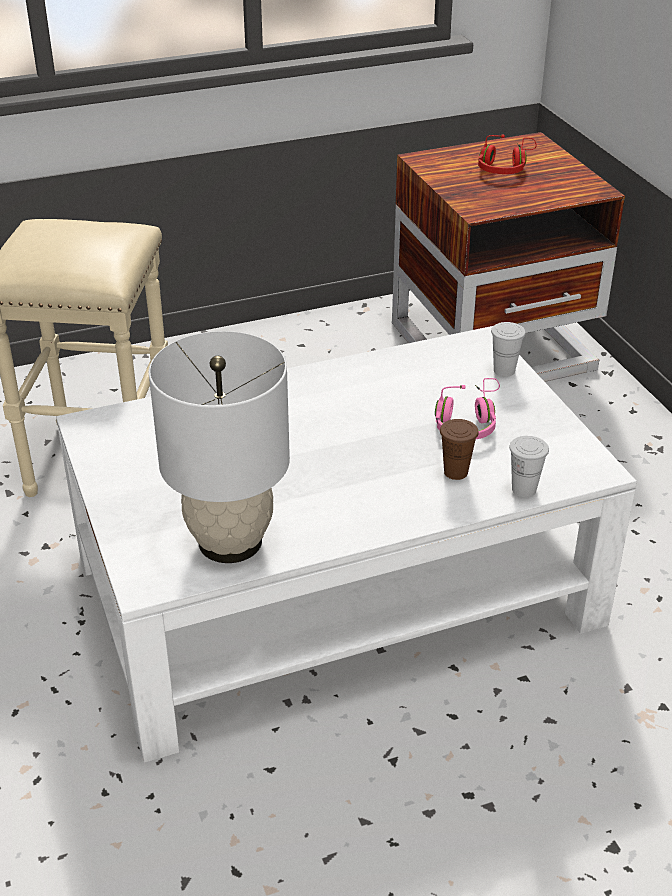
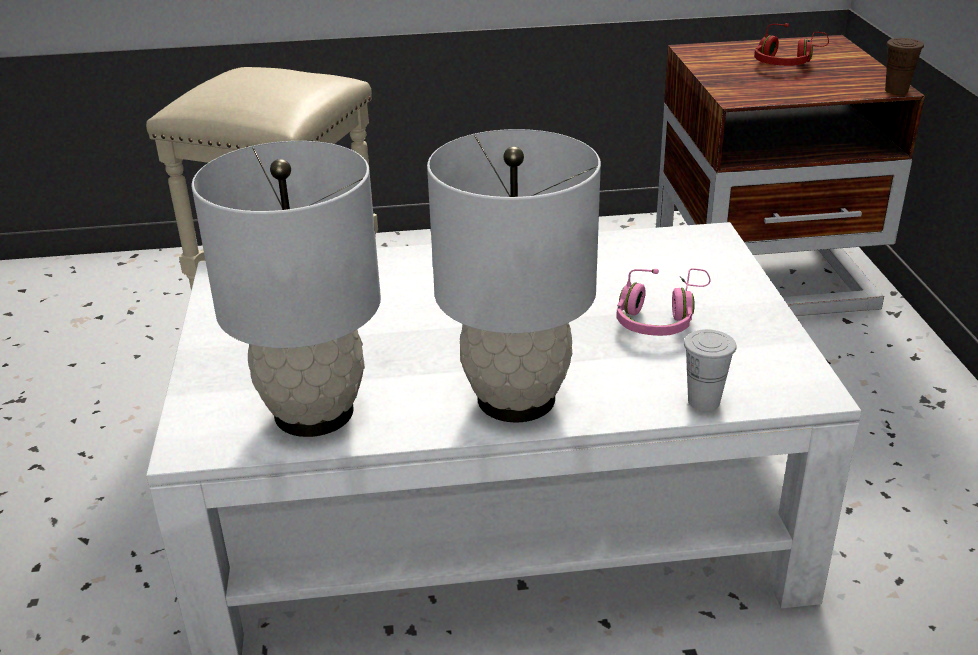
camera: 15 degrees right, 5 degrees down
(384, 507) = (517, 399): none -> white table lamp
(456, 472) = (623, 370): brown cup -> brown cup (896, 90)
(504, 370) = (727, 268): white cup -> none

